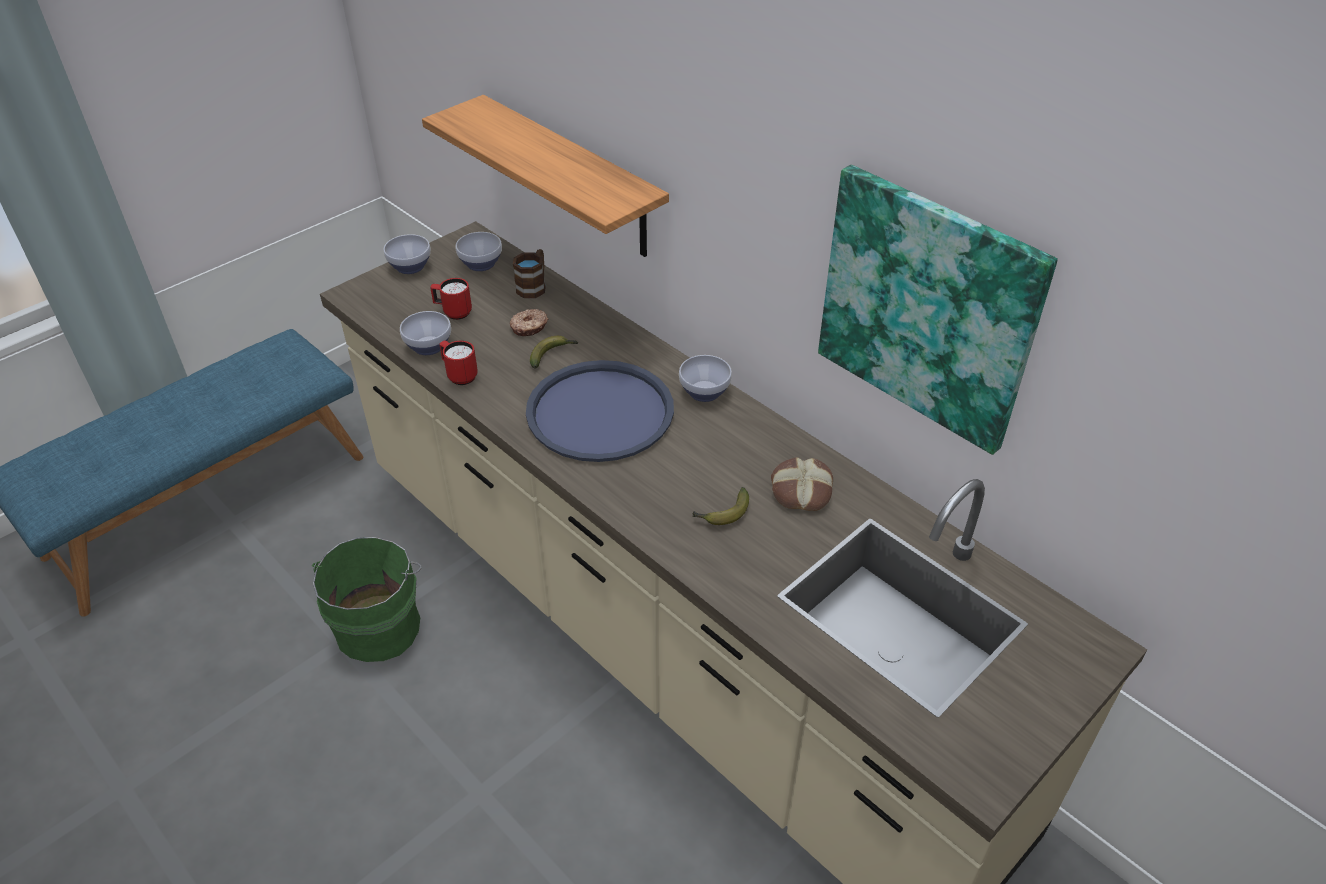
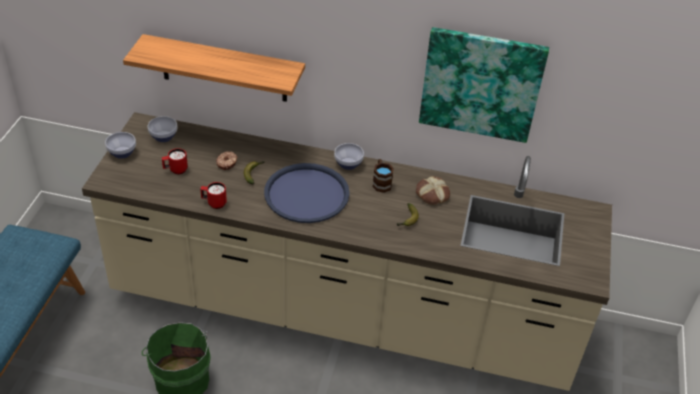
camera: 35 degrees left, 0 degrees up
(428, 345) = (180, 194): bowl -> none
(534, 285) = (207, 139): brown mug -> brown mug (381, 182)

